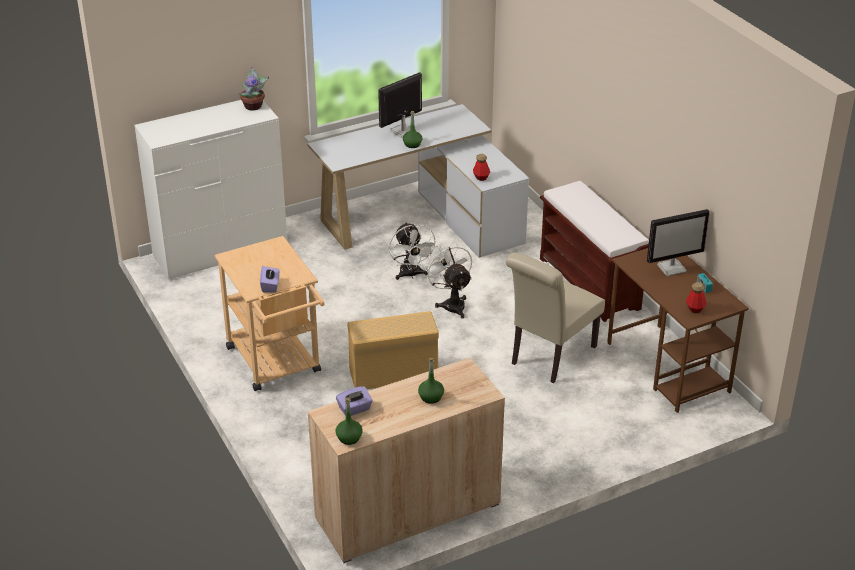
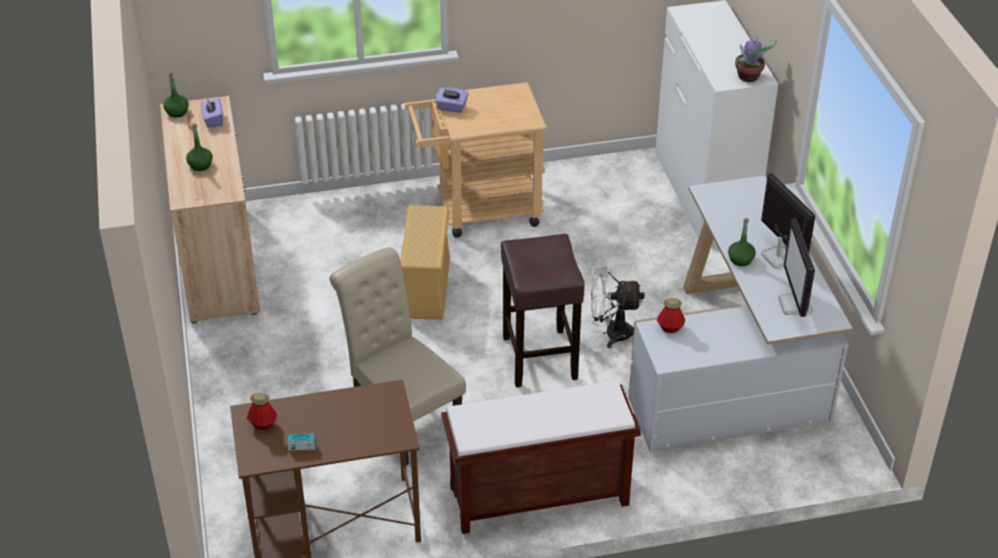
camera: 105 degrees right, 5 degrees up
(451, 304) = (539, 356): white fan -> brown stool
(672, 268) = (357, 429): monitor -> monitor (795, 305)

